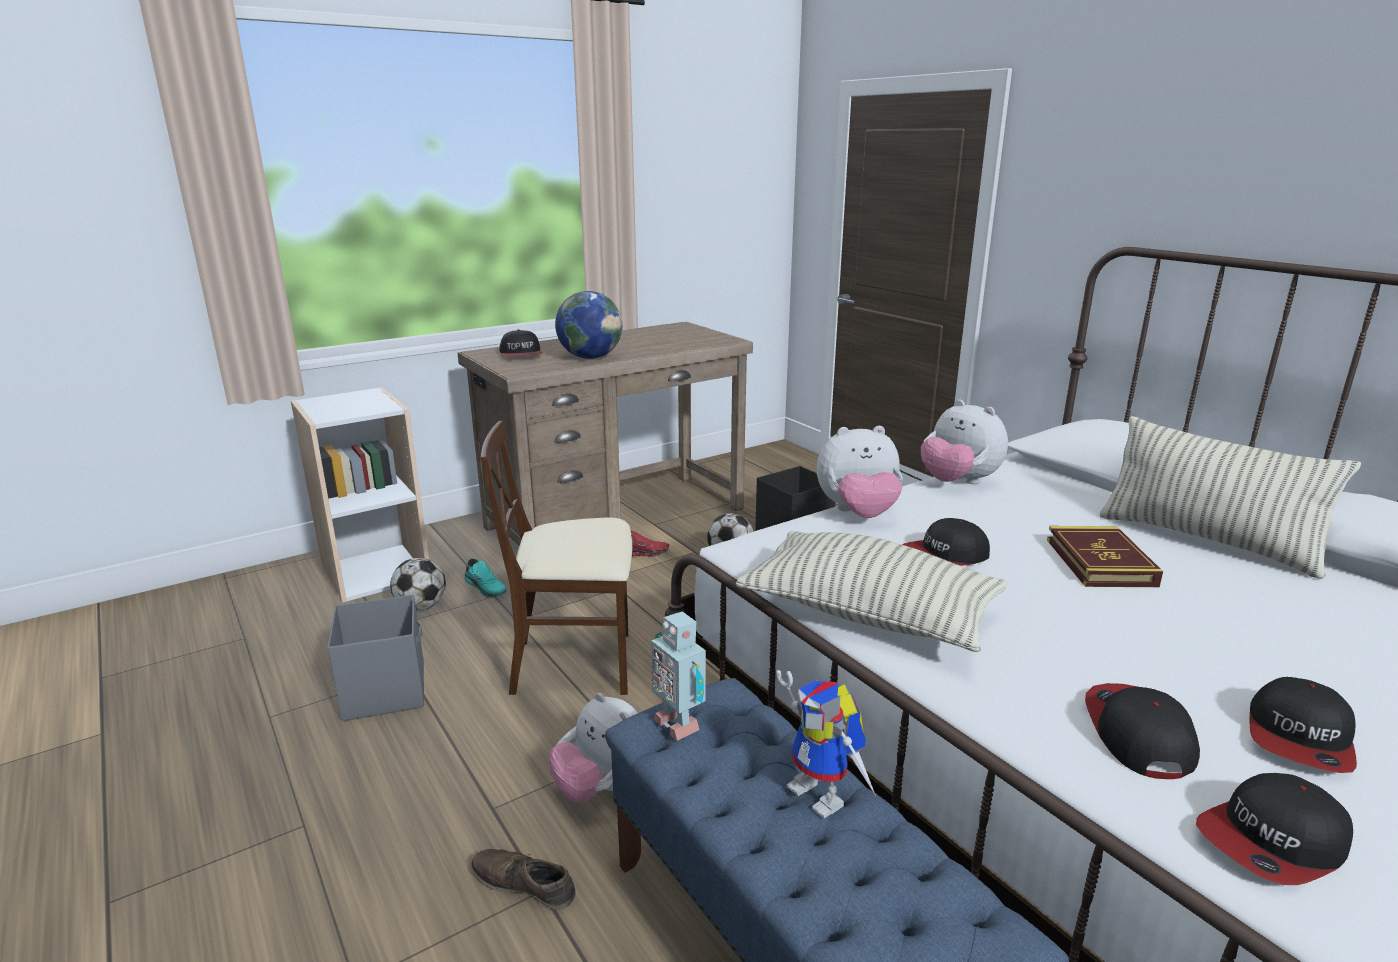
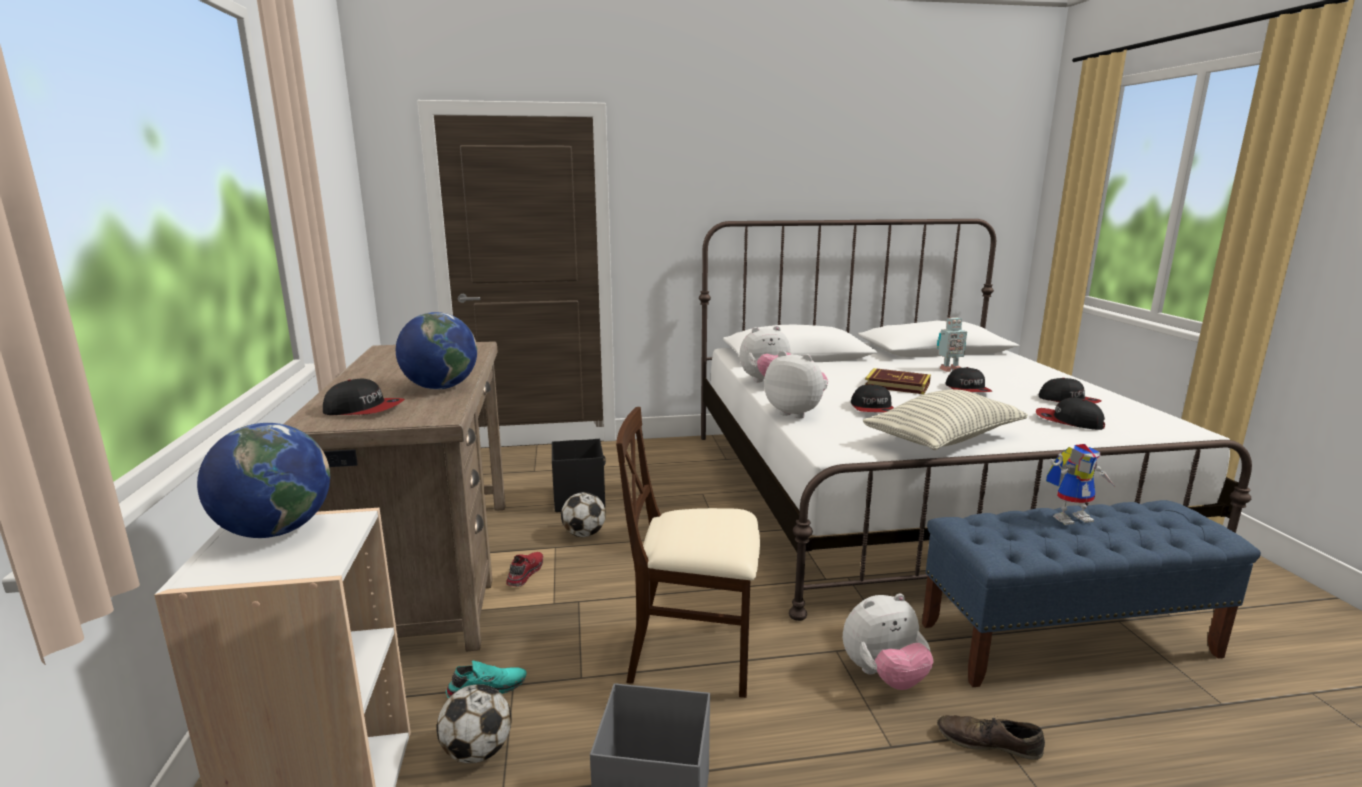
camera: 65 degrees left, 5 degrees down
(366, 399) = (275, 531): none -> globe
(524, 884) = (988, 742): brown shoe -> brown shoe turned 60 degrees clockwise
(574, 663) = (693, 655): beige chair -> beige chair turned 75 degrees clockwise
(678, 723) = (998, 541): toy robot -> toy robot (948, 369)
(858, 513) = (796, 413): plush toy -> plush toy turned 75 degrees counterclockwise
(1206, 541) = (882, 364): pillow -> none
(1272, 842) = (1144, 424): cap -> cap (968, 389)

